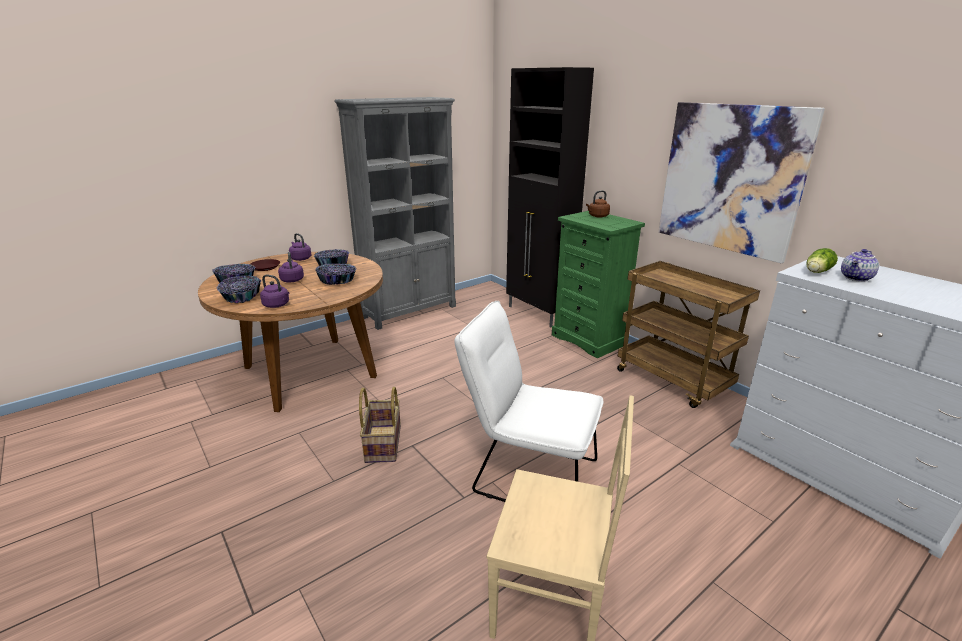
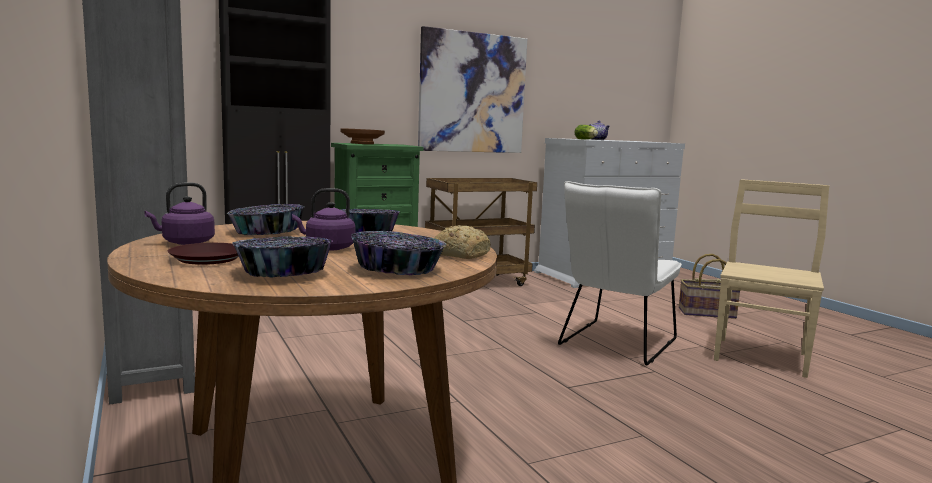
camera: 80 degrees left, 15 degrees down
(277, 305) = (460, 255): purple kettle -> bread
(382, 443) = (563, 403): basket -> basket (706, 313)
(597, 216) = (362, 143): brown kettle -> brown bowl

